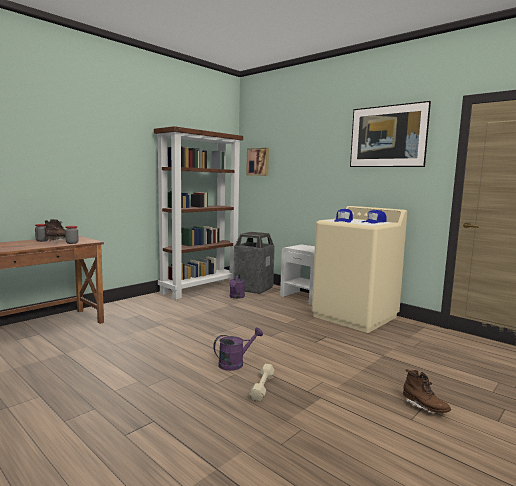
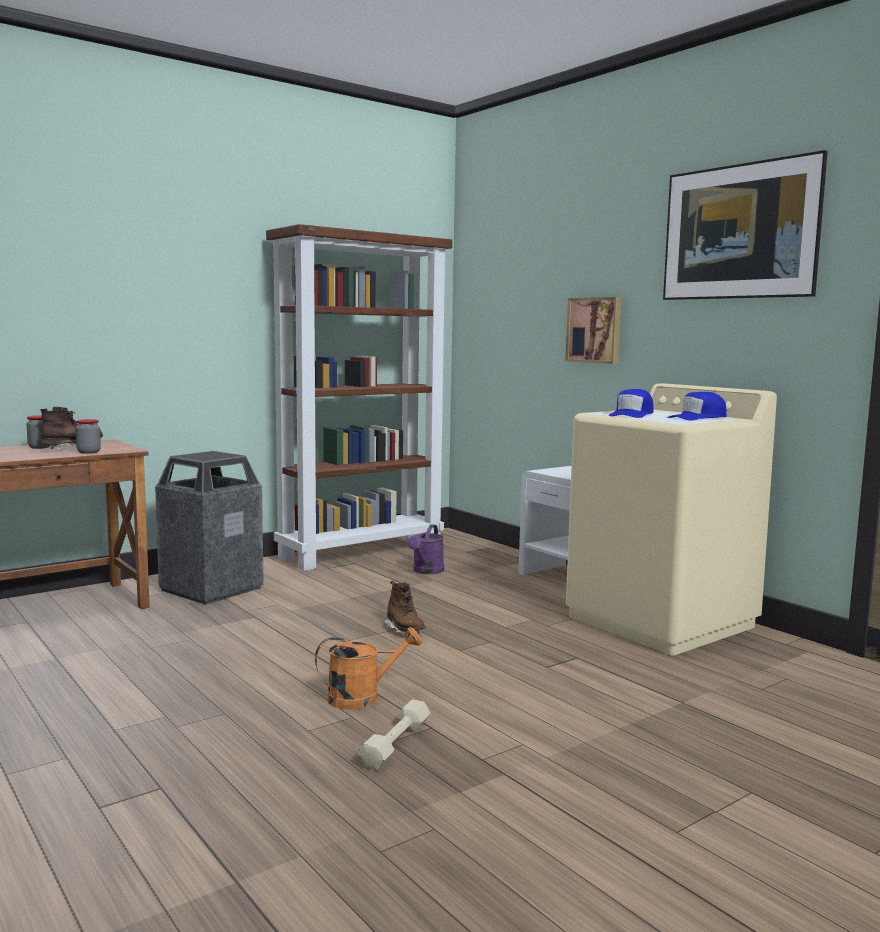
camera: 10 degrees right, 0 degrees up
(235, 363) = (363, 697): purple watering can -> orange watering can
(253, 288) = (469, 556): trash can -> trash can (210, 589)
(258, 162) = (489, 293): picture -> picture (595, 330)
(424, 407) = (718, 811): brown boot -> brown boot (405, 631)

